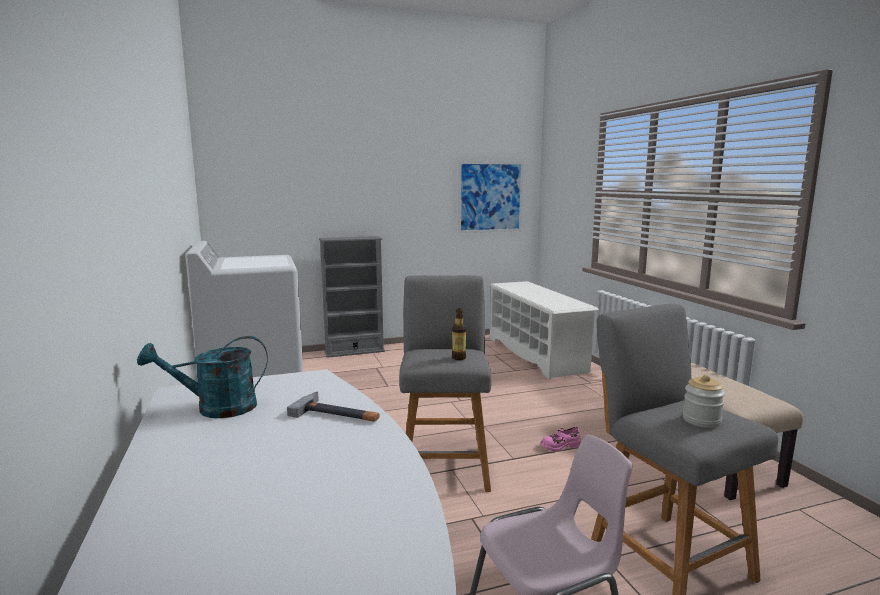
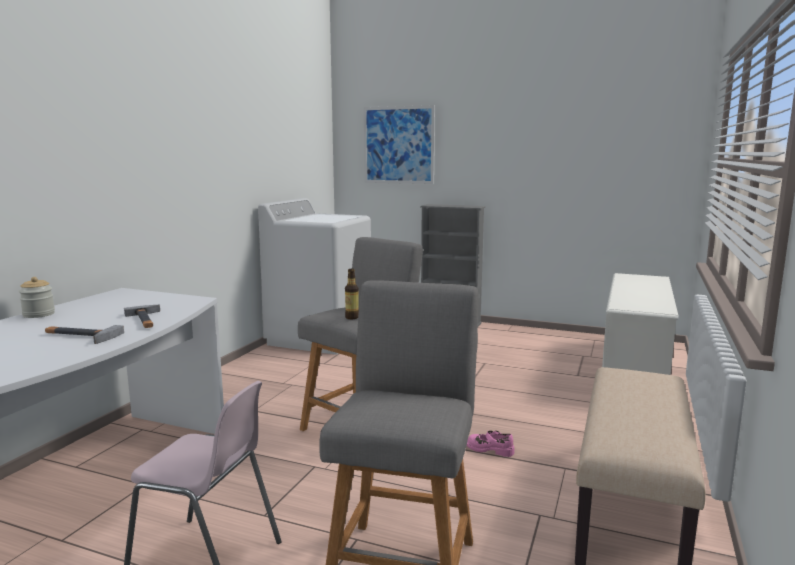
camera: 40 degrees right, 0 degrees up
(216, 409) = (110, 303): turquoise watering can -> none
(325, 458) = (79, 336): none -> hammer
(490, 197) = (628, 167): picture -> picture (398, 145)
(701, 420) = (391, 409): jar -> jar (39, 314)

